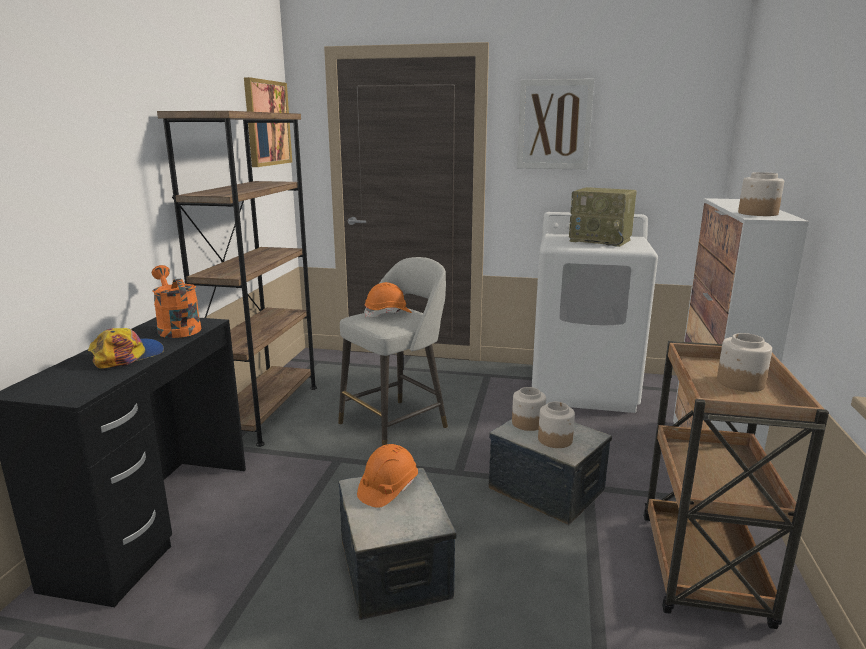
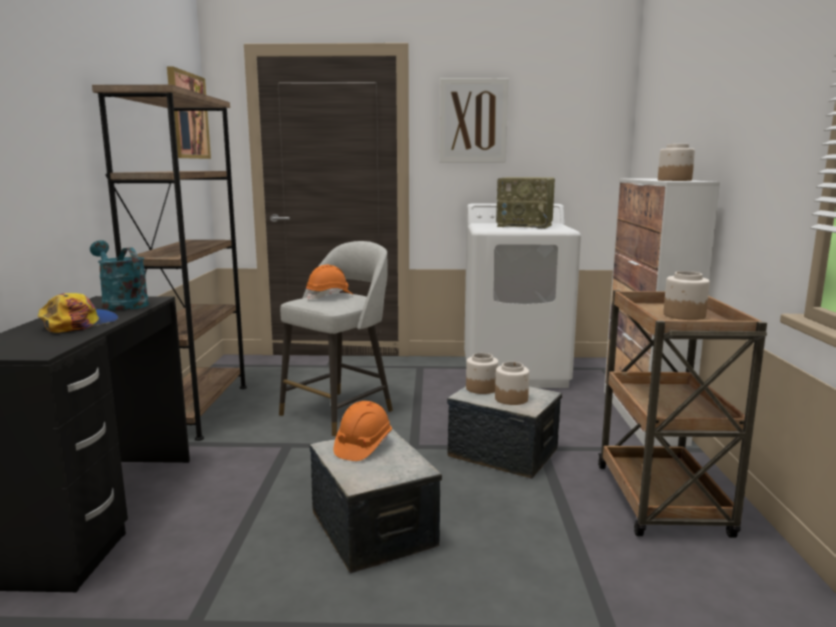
camera: 10 degrees left, 5 degrees down
(177, 328) = (121, 304): orange watering can -> turquoise watering can

